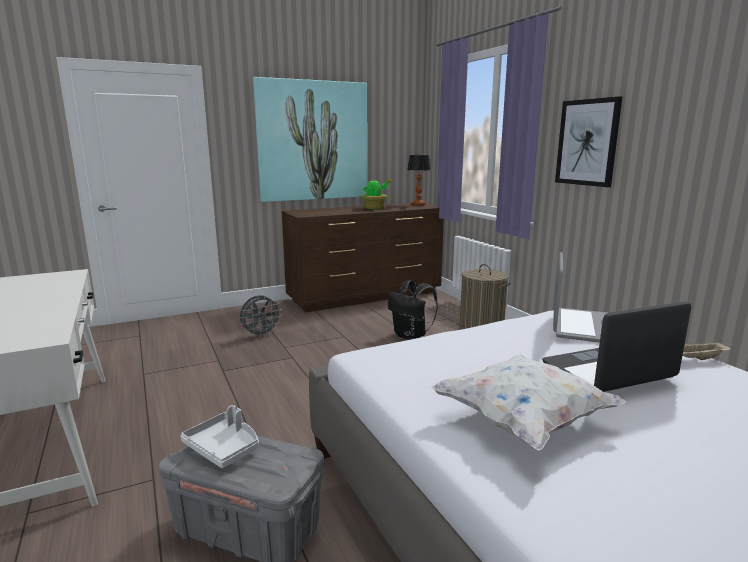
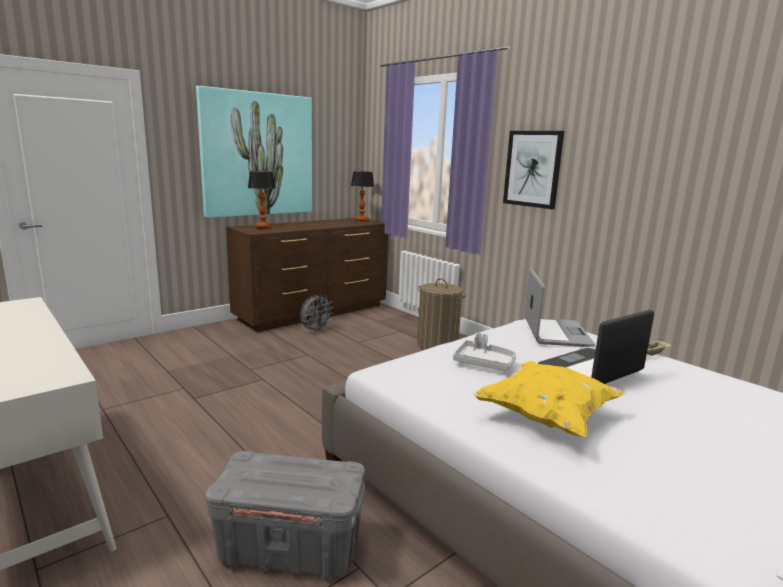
camera: 15 degrees left, 0 degrees up
(224, 448) = (266, 471): grey tray -> grey tray (484, 363)
(261, 335) = (219, 358): grey fan -> grey fan (315, 331)
(314, 211) = (262, 227): none -> table lamp
(374, 208) = (321, 224): potted plant -> none
(411, 336) = (373, 350): black backpack -> none
(523, 422) = (547, 417): white pillow -> yellow pillow

